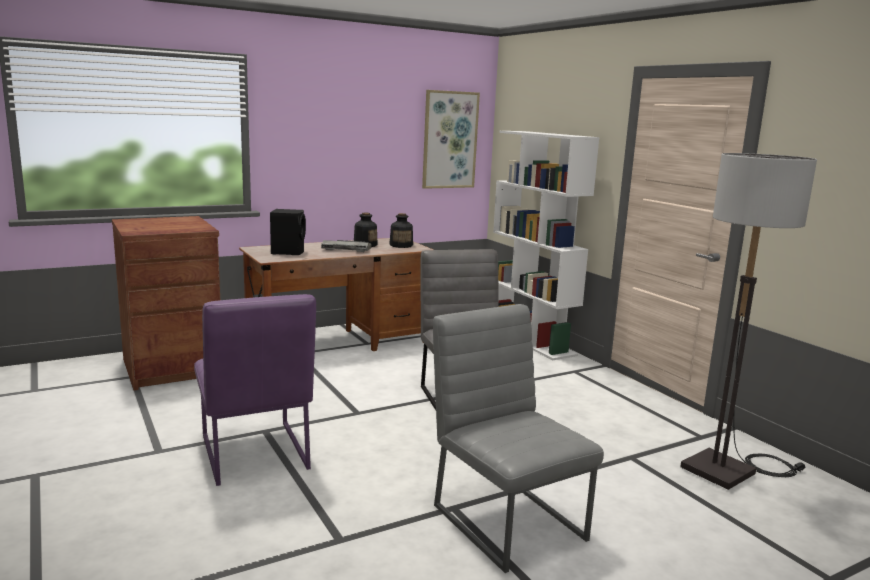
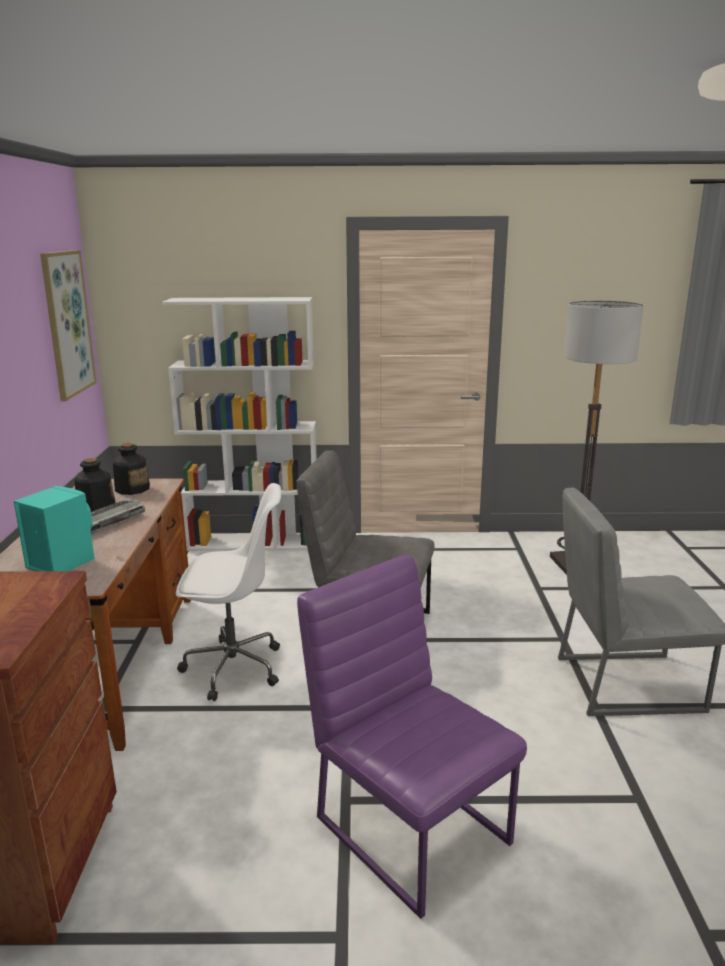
camera: 60 degrees left, 5 degrees up
(254, 454) = (409, 825): purple chair -> purple chair turned 135 degrees counterclockwise
(288, 252) = (60, 563): black speaker -> turquoise speaker
(367, 373) = (236, 668): none -> white office chair

